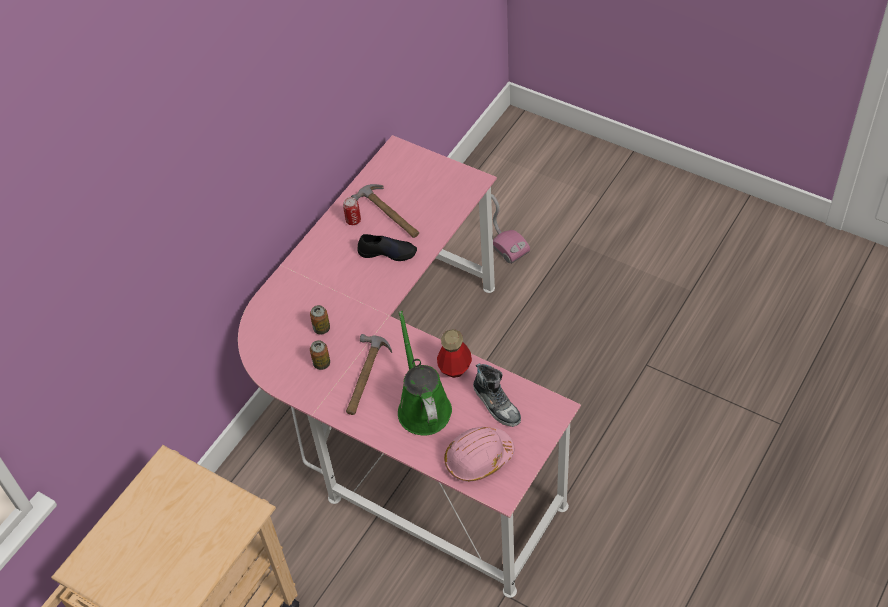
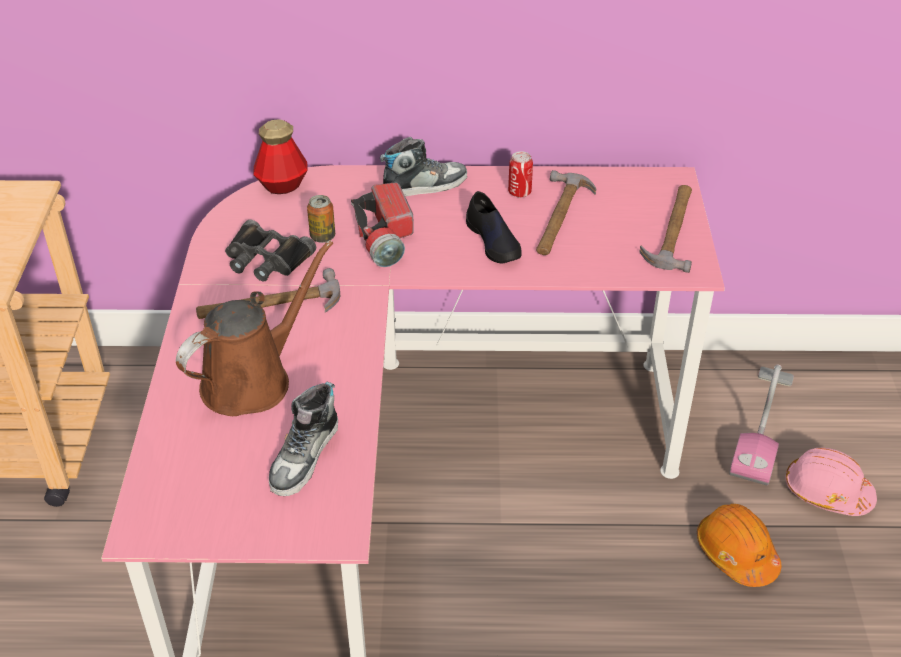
camera: 55 degrees right, 10 degrees down
(311, 260) = (425, 185): none -> shoe
(322, 363) = (266, 259): can -> black binoculars
(345, 299) = (385, 237): none -> flashlight
(423, 406) = (253, 380): green watering can -> brown watering can
(437, 172) = (673, 229): none -> hammer
(455, 367) = (343, 384): bottle -> bottle (282, 185)
(478, 458) = (192, 477): pink hard hat -> pink hard hat (827, 492)
(559, 291) = (736, 553): none -> orange hard hat

